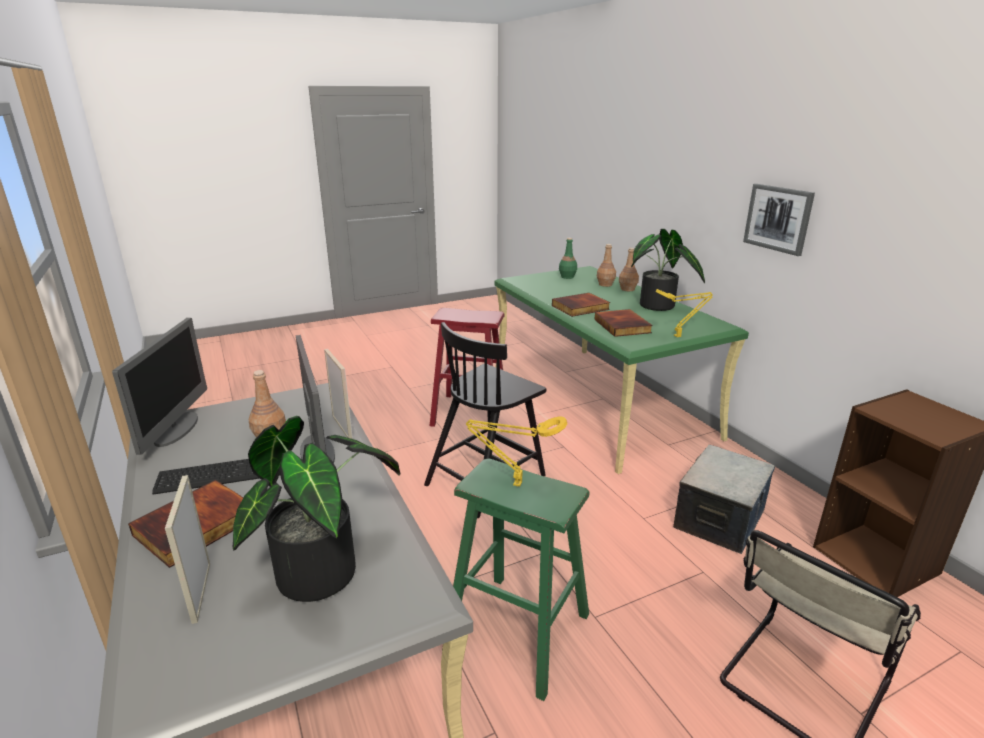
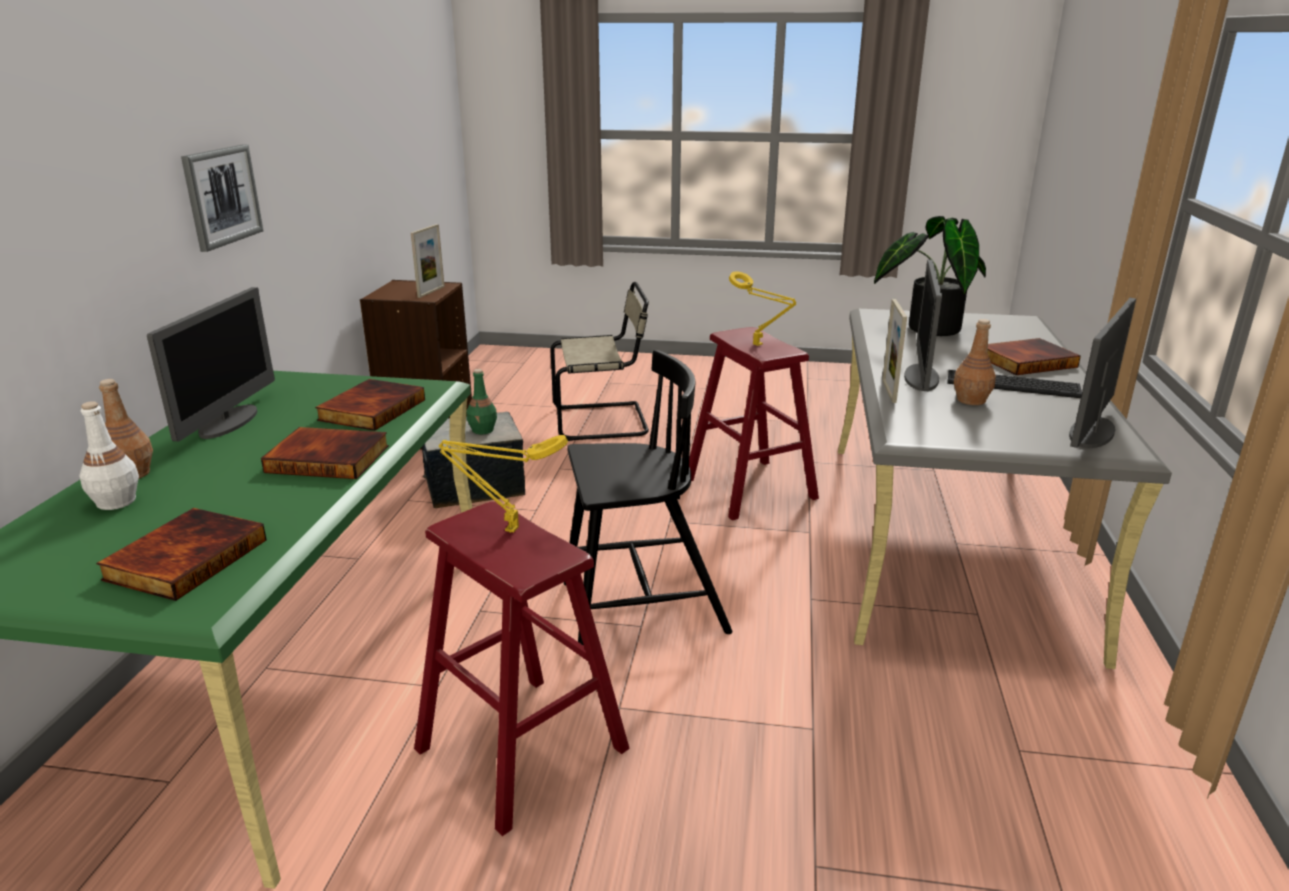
camera: 145 degrees left, 0 degrees up
(201, 592) = (1009, 337): picture frame -> picture frame (431, 292)
(518, 632) = (749, 488): green stool -> red stool
(544, 282) = (185, 558): none -> book
(567, 277) = (87, 561): green bottle -> green bottle (483, 430)
(605, 284) = (115, 502): brown bottle -> white bottle
(659, 307) = (229, 422): potted plant -> monitor
(679, 336) = (357, 379): yellow table lamp -> yellow table lamp (507, 529)

